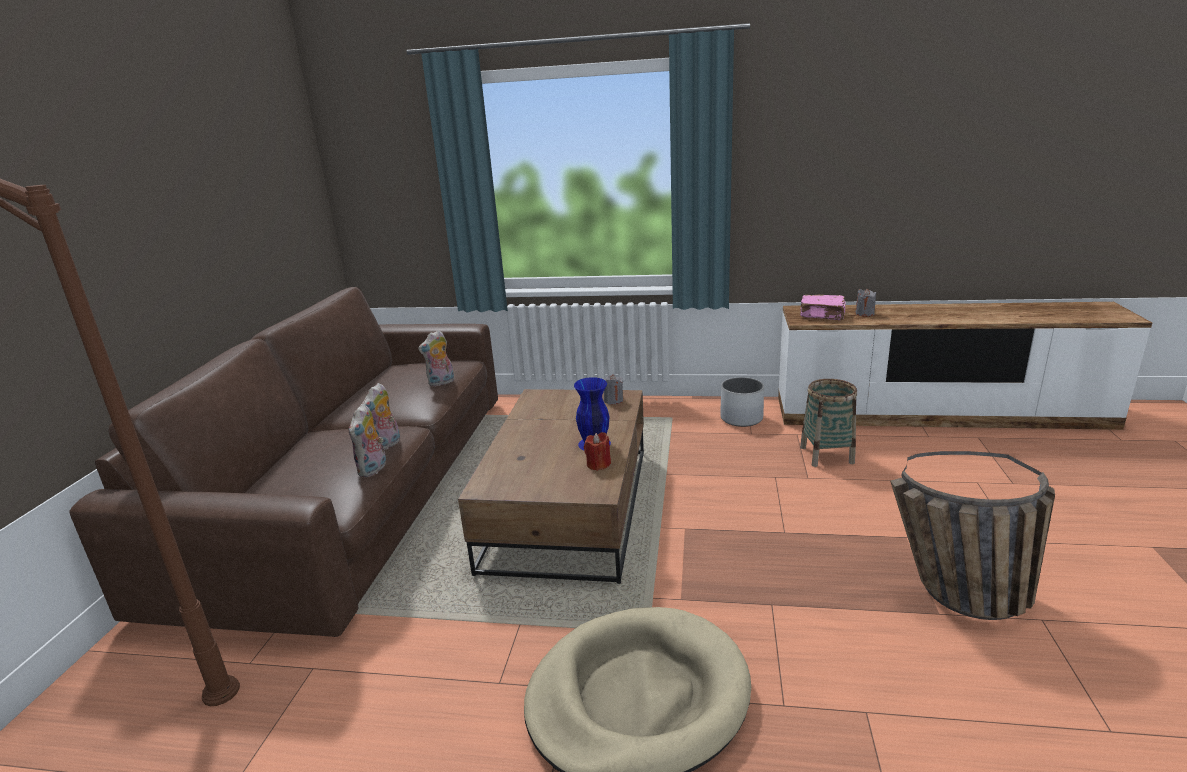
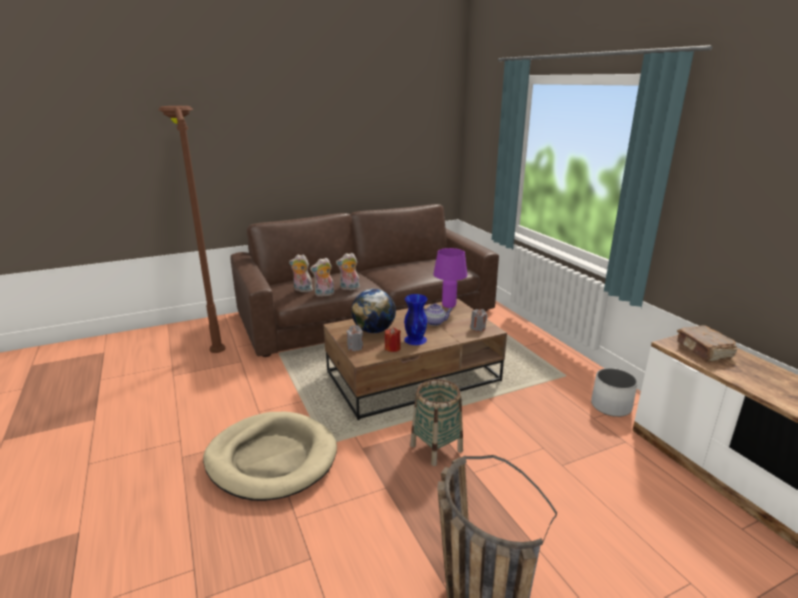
camera: 55 degrees right, 0 degrees up
(441, 383) = (428, 275): plush toy -> plush toy (302, 290)
(533, 464) = (374, 330): none -> globe
(536, 399) = (449, 306): none -> purple table lamp
(566, 419) = (435, 322): none -> teapot
(822, 315) = (703, 351): pink book -> brown book
(826, 455) = (612, 467): basket -> basket (436, 448)
(864, 314) = (749, 370): grey candle -> grey candle (355, 347)

